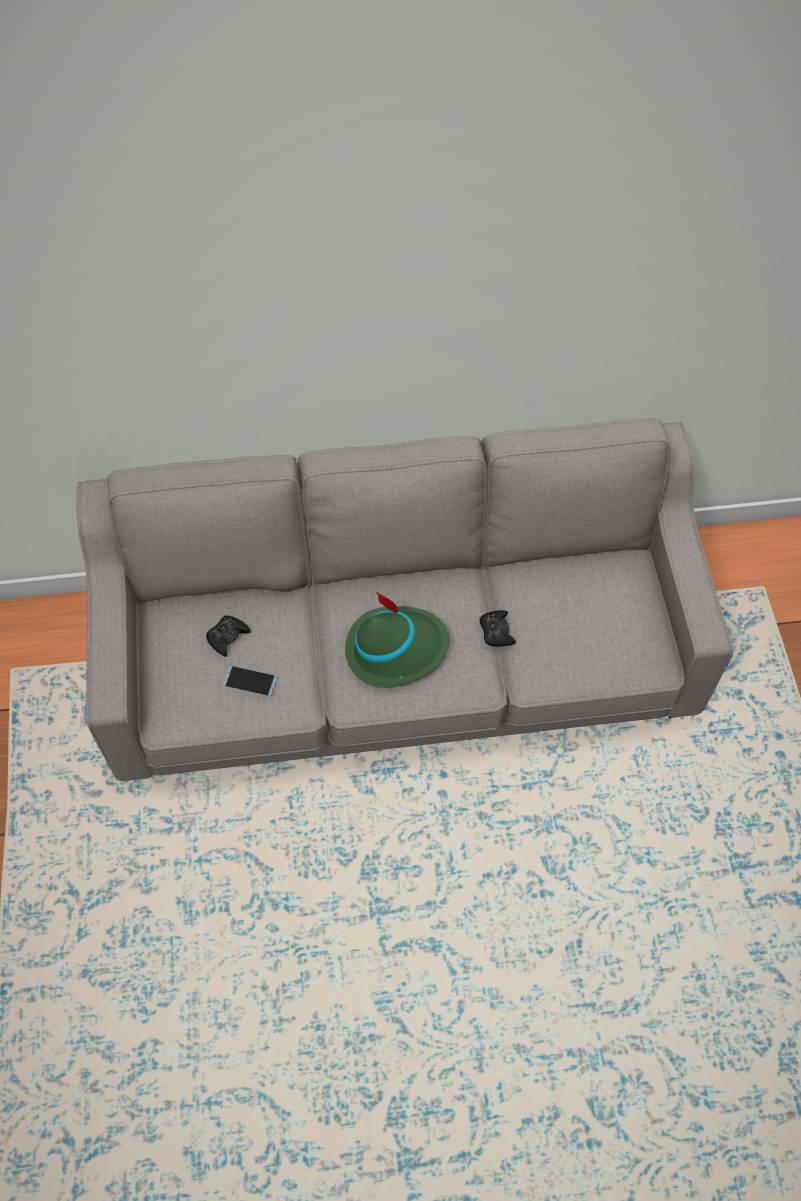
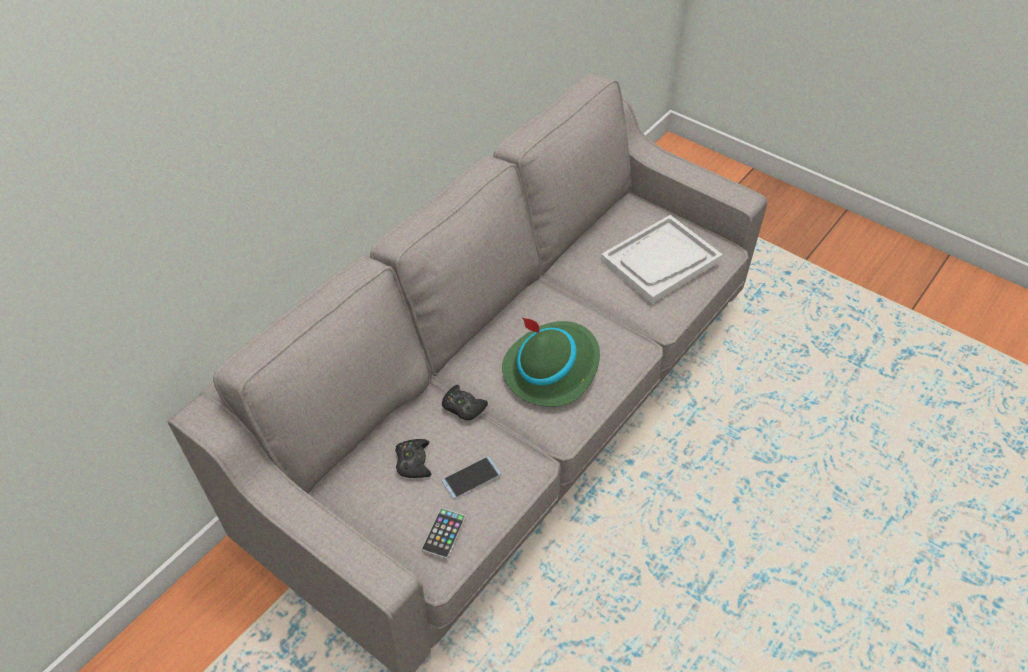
camera: 45 degrees left, 10 degrees down
(191, 703) = (444, 533): none -> phone
(496, 631) = (602, 306): black game controller -> black game controller (463, 407)
(588, 632) = (660, 261): none -> white tray

